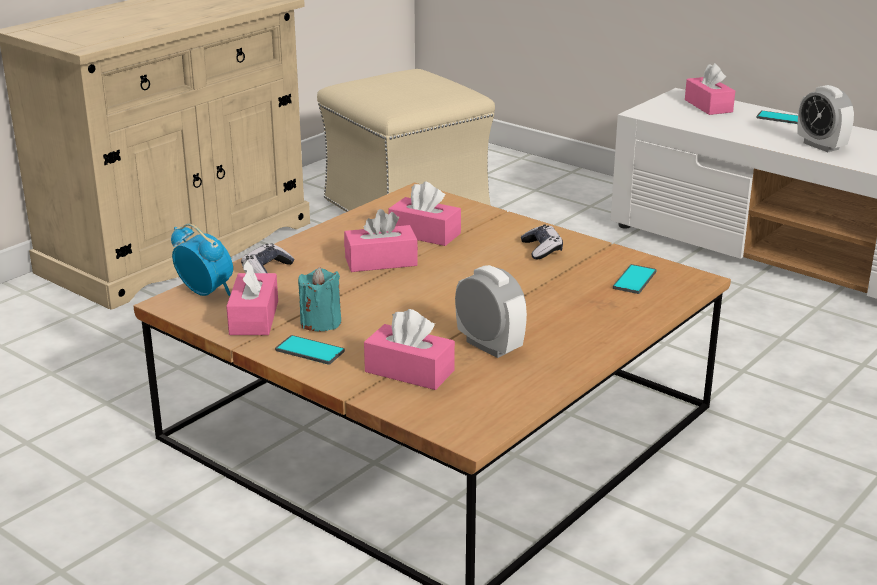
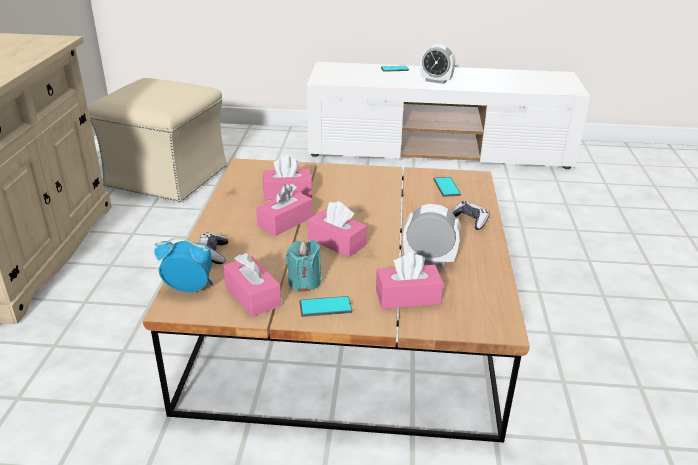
camera: 35 degrees left, 5 degrees up
(542, 249) = (371, 183): game controller -> game controller (469, 220)
(708, 106) = (349, 69): pink tissue box -> pink tissue box (336, 242)

